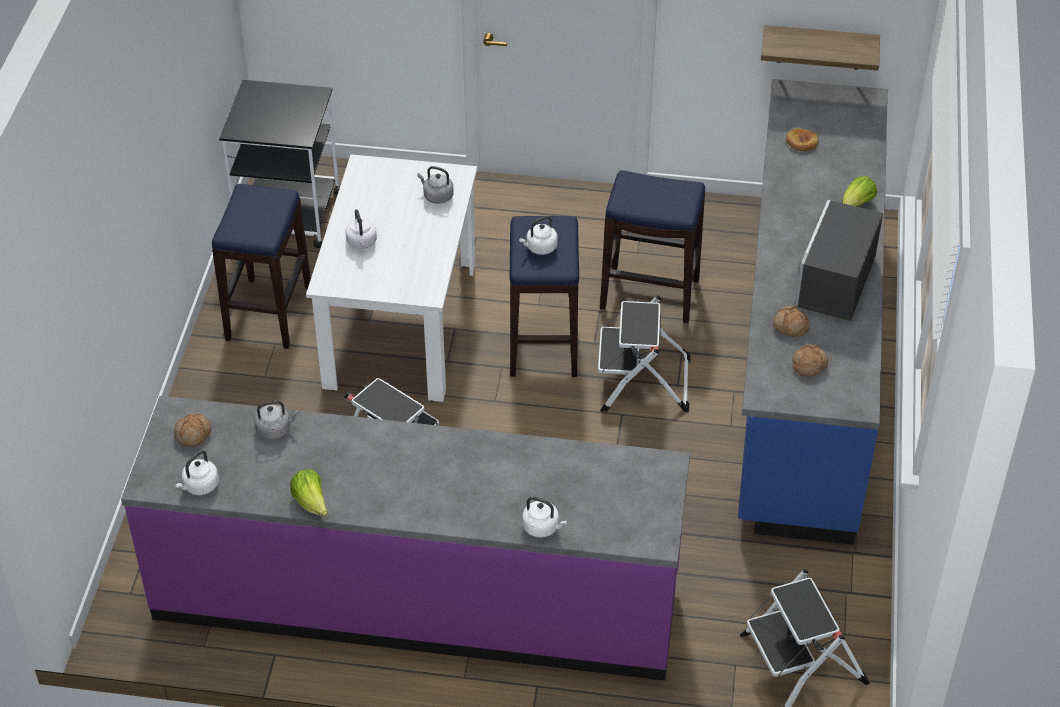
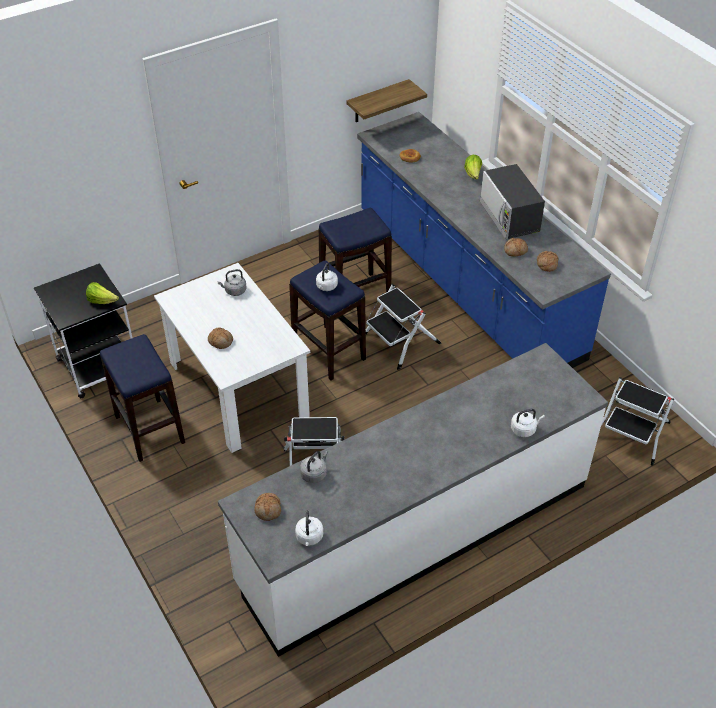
camera: 40 degrees left, 0 degrees up
(311, 502) = (386, 501): lettuce -> lettuce (102, 301)
(362, 243) = (221, 341): white kettle -> bread
(417, 597) = (415, 533): purple counter -> white counter

